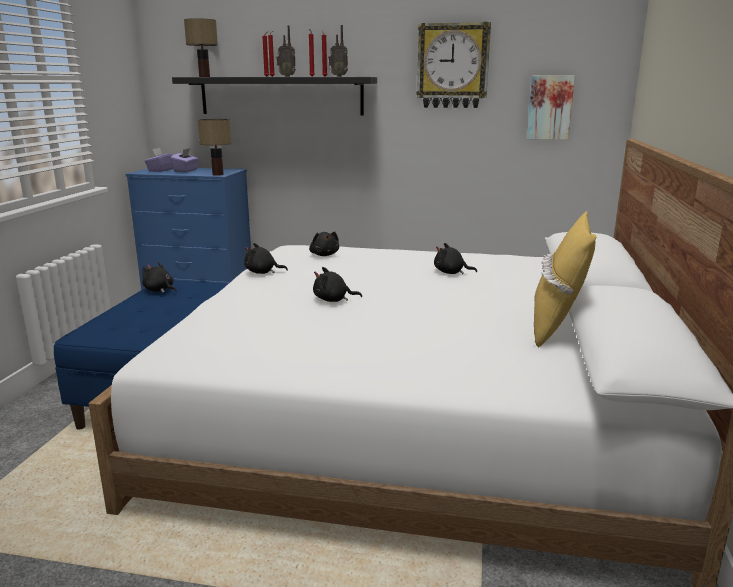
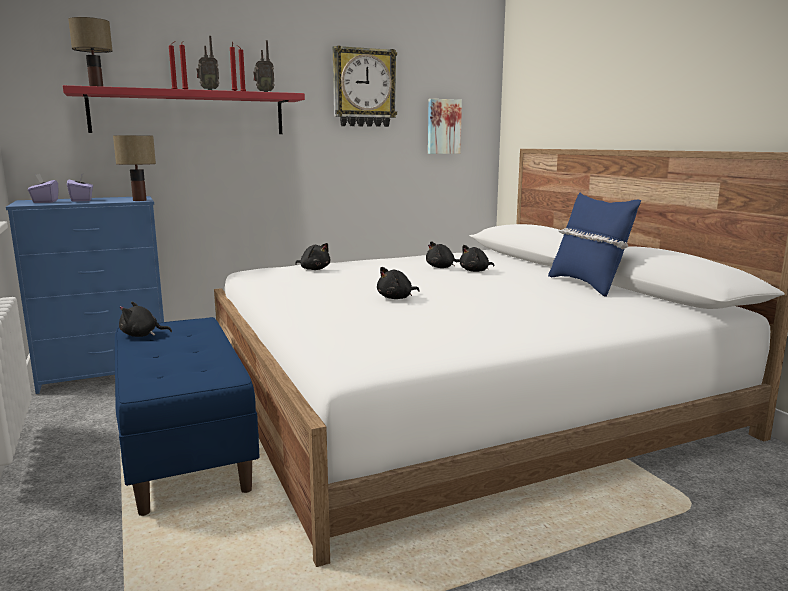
camera: 35 degrees left, 5 degrees down
(262, 272) = (282, 290): black plush toy -> black plush toy (475, 271)
(281, 96) = (189, 113): black shelf -> red shelf
(557, 327) = (587, 285): yellow pillow -> blue pillow

